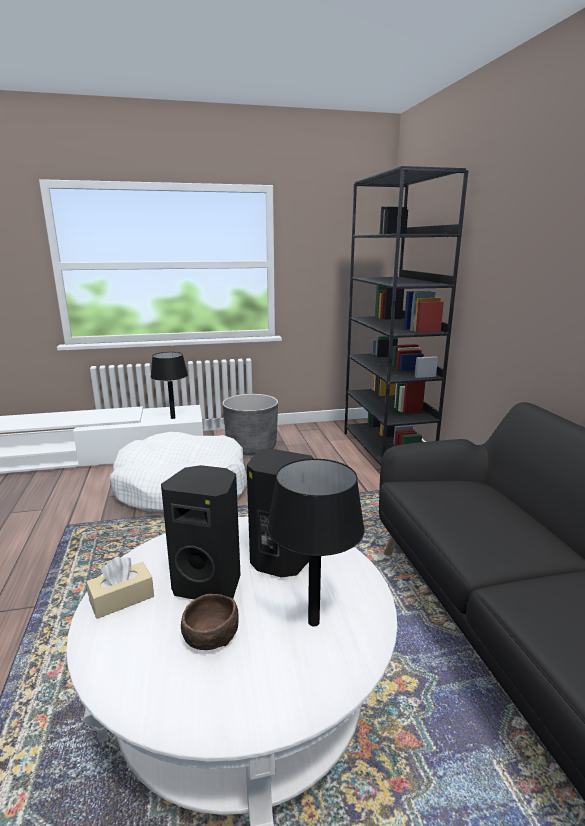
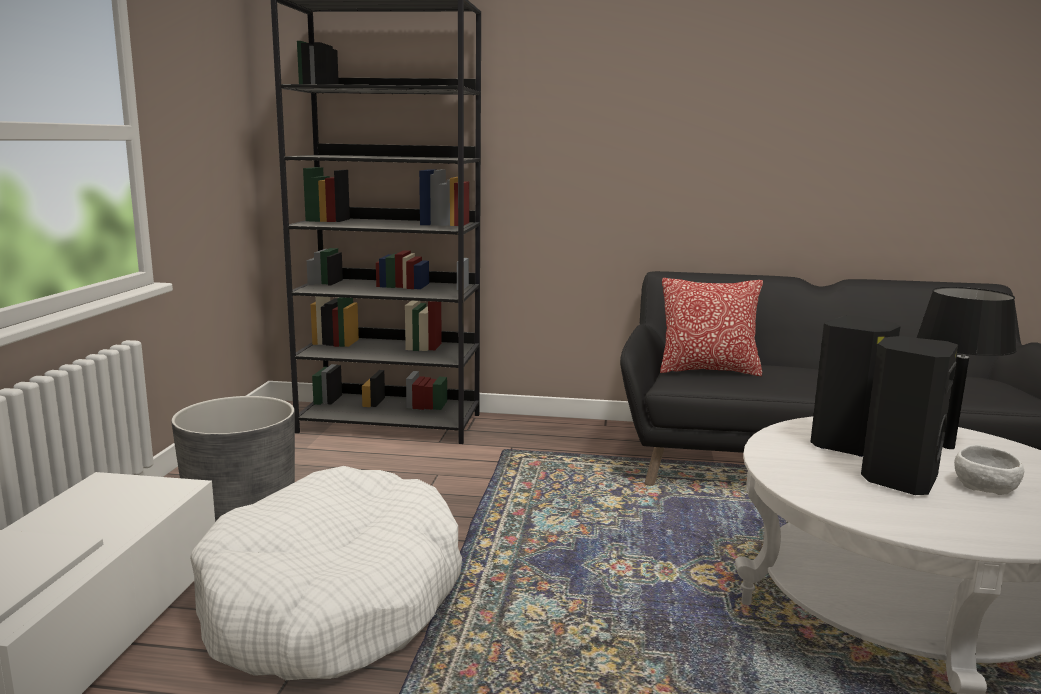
camera: 70 degrees left, 5 degrees down
(122, 599) = (937, 525): beige tissue box -> none
(173, 418) = (139, 505): black table lamp -> none
(209, 636) = (986, 487): brown bowl -> white bowl
(460, 496) = (708, 370): none -> pillow

